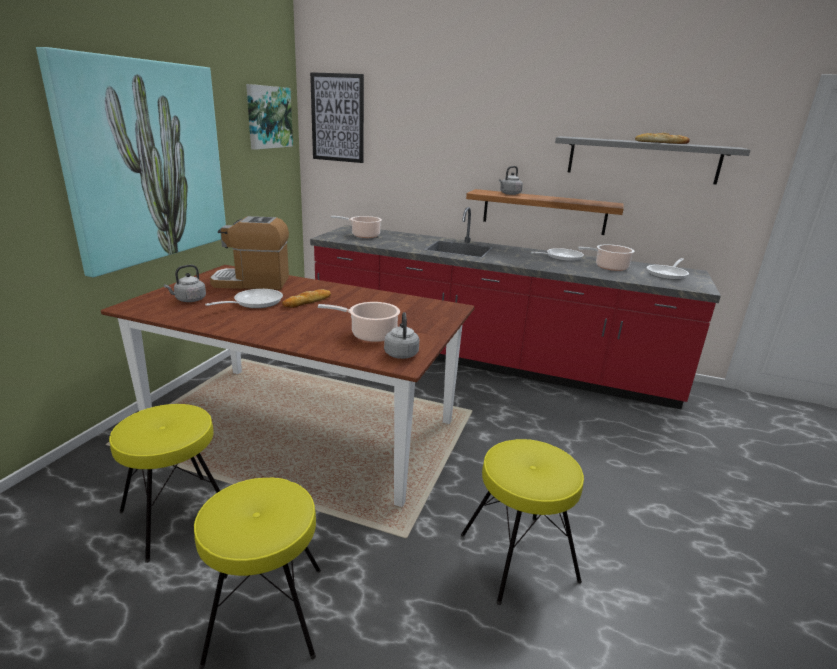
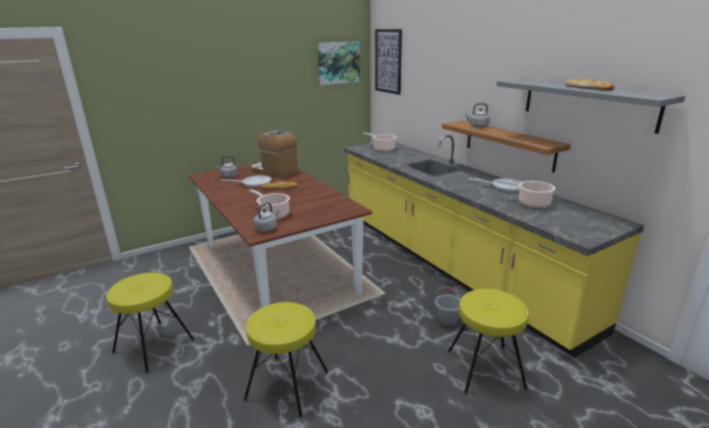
camera: 40 degrees right, 0 degrees up
(147, 163) = (234, 95): picture -> none
(177, 515) = (176, 289): yellow stool -> yellow stool (485, 368)
(488, 361) = (449, 264): red counter -> yellow counter
(562, 416) = (447, 321): none -> grey bucket
(668, 274) = (581, 219): frying pan -> none

